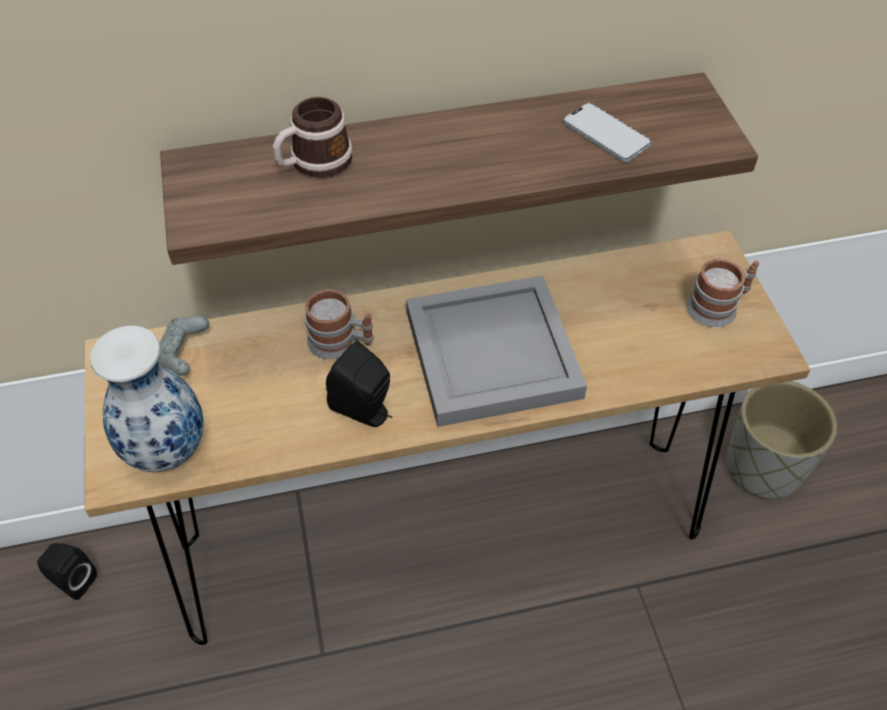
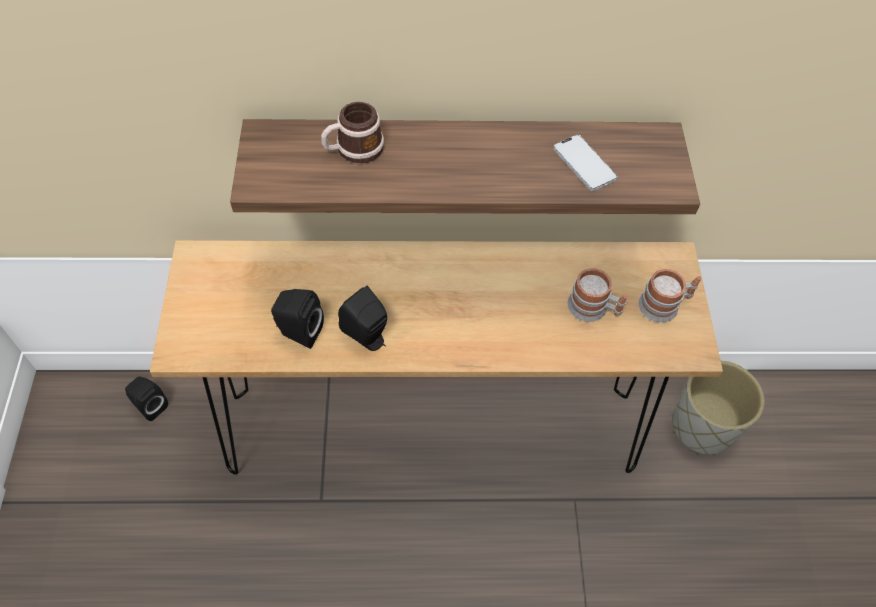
camera: 10 degrees right, 5 degrees up
(168, 451) = (217, 339): vase -> none
(182, 356) = (243, 267): grey game controller -> none
(274, 422) = (298, 332): none -> black speaker
(341, 342) = (363, 278): mug -> mug (593, 308)
(489, 352) = (473, 308): grey tray -> none

